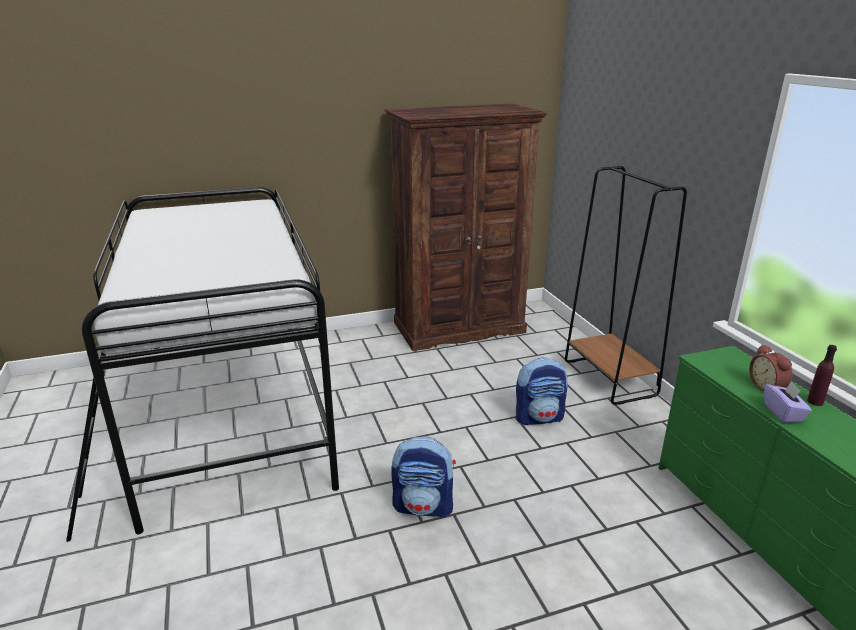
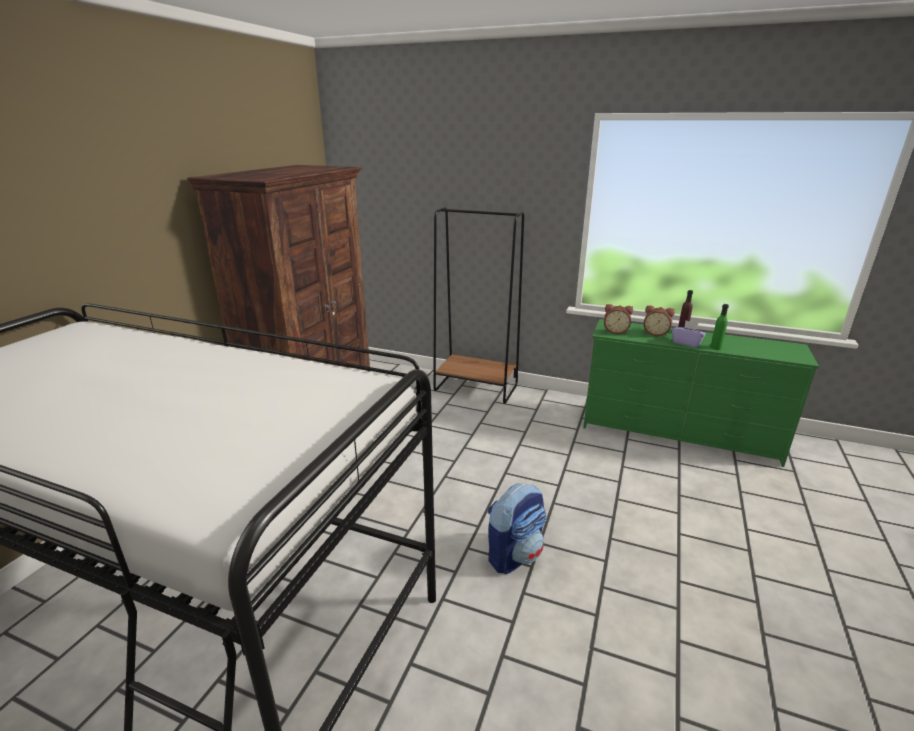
camera: 50 degrees left, 0 degrees up
(539, 417) = (478, 438): backpack -> none
(718, 363) = (615, 331): none -> alarm clock
(813, 436) = (715, 348): none -> green bottle

